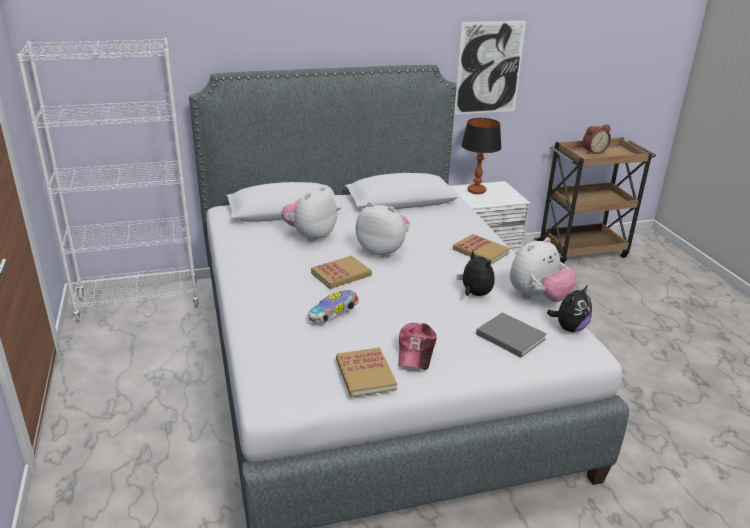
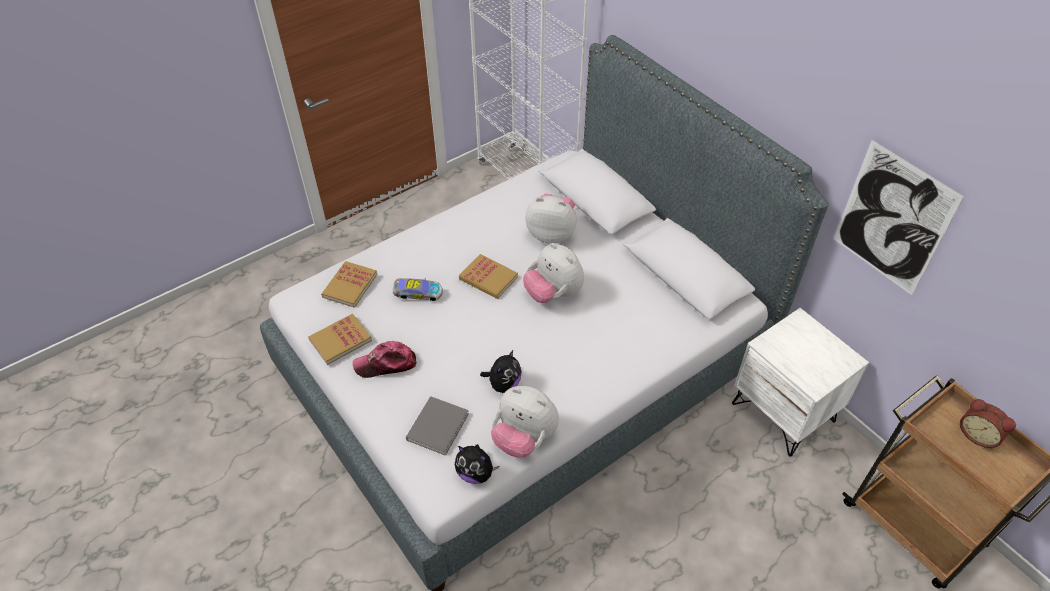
camera: 70 degrees right, 20 degrees up
(334, 314) = (417, 294): toy car -> toy car turned 150 degrees clockwise
(383, 251) = (553, 293): plush toy -> plush toy turned 135 degrees clockwise
(476, 191) = (806, 339): table lamp -> none
(480, 251) = (599, 371): book -> book (350, 285)

